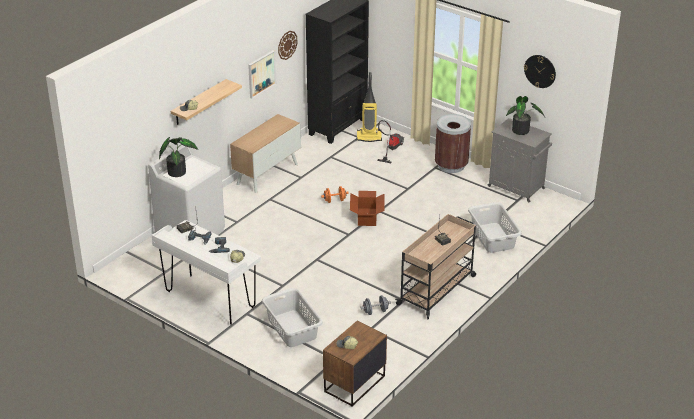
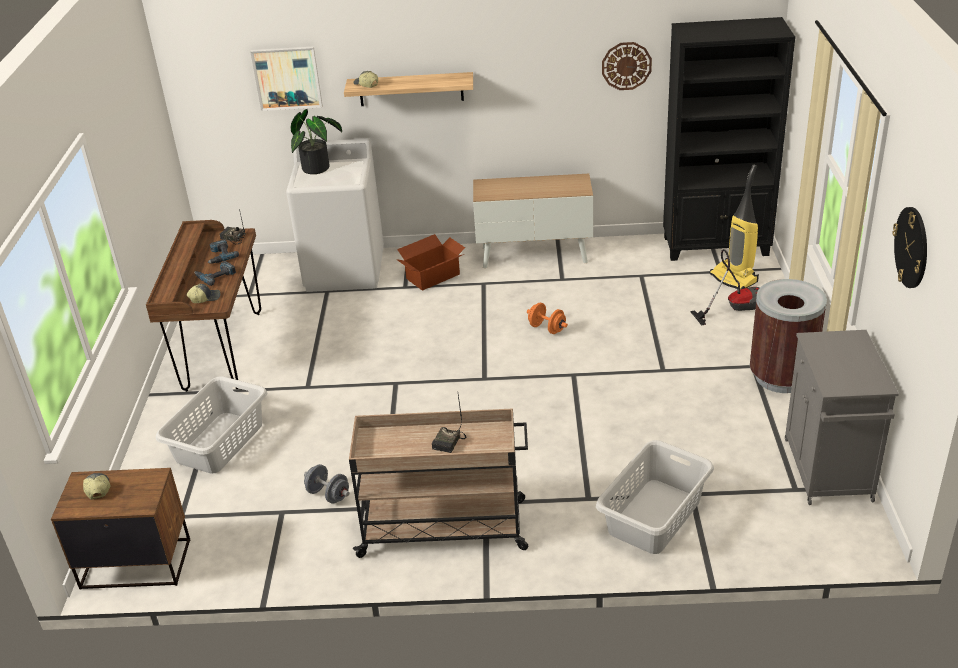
camera: 55 degrees right, 0 degrees up
(210, 299) = (223, 351): white desk -> brown desk
(261, 74) = (558, 93): picture -> picture (287, 78)
(367, 217) = (545, 372): cardboard box -> cardboard box (433, 276)
(522, 131) = (849, 361): potted plant -> none

